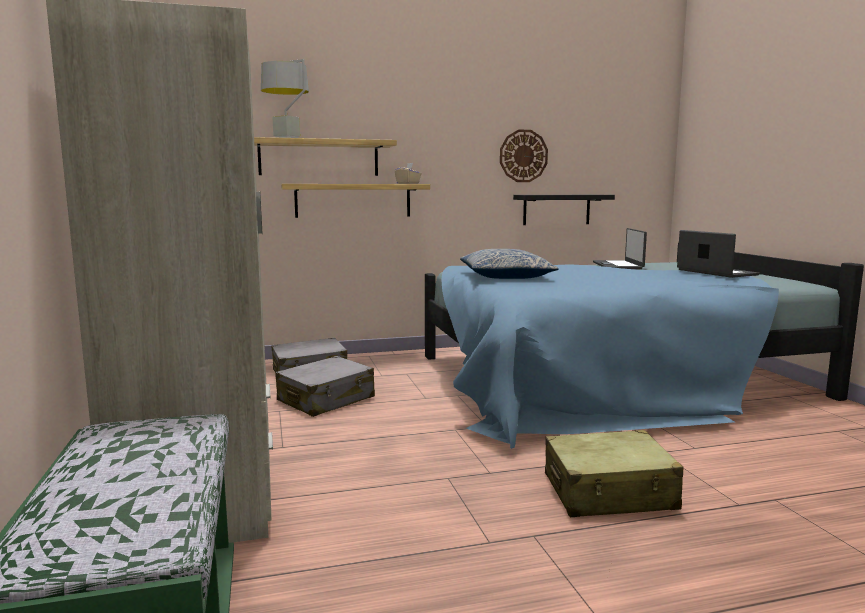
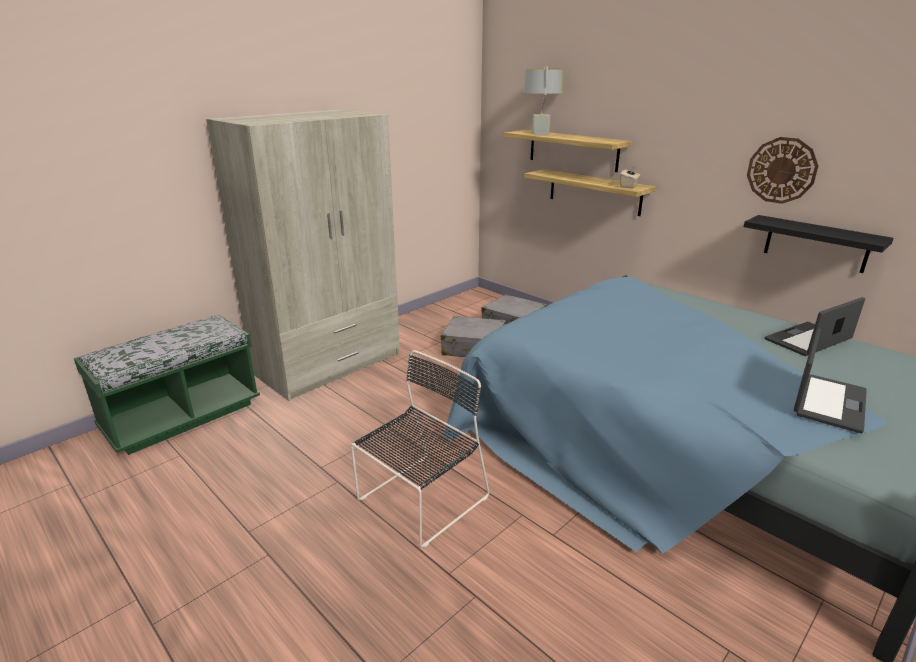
camera: 60 degrees right, 15 degrees up
(505, 276) = (598, 307): pillow -> none
(609, 492) = (420, 500): beige suitcase -> black chair

